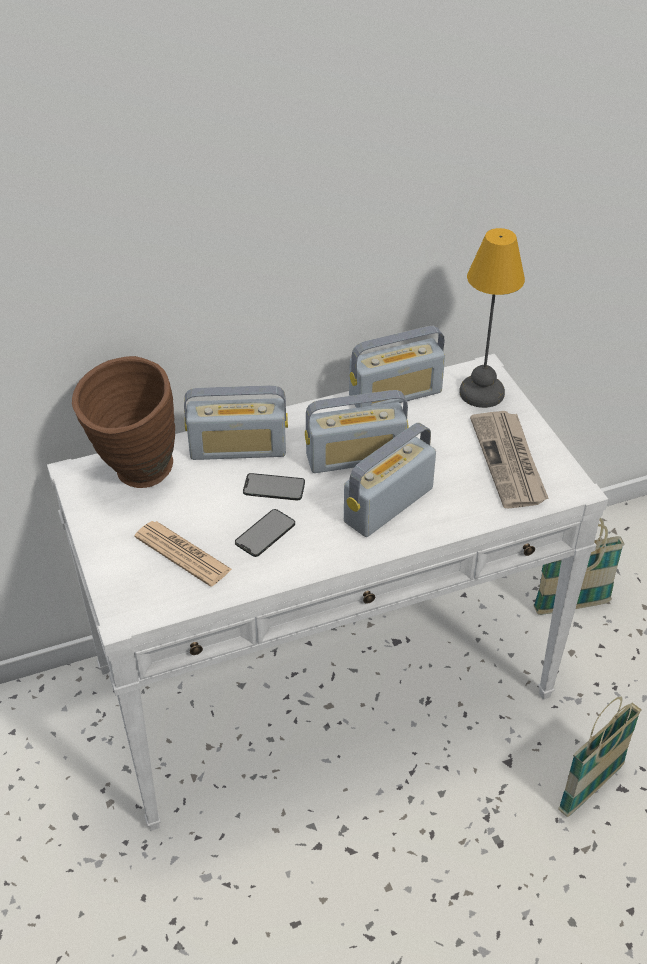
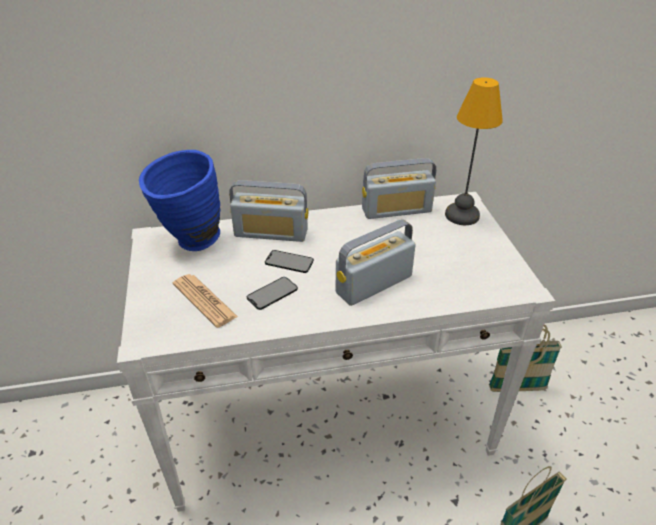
camera: 10 degrees right, 5 degrees down
(134, 476) = (190, 243): brown vase -> blue vase
(355, 457) = (356, 248): radio -> none
(509, 462) = (476, 264): newspaper -> none

